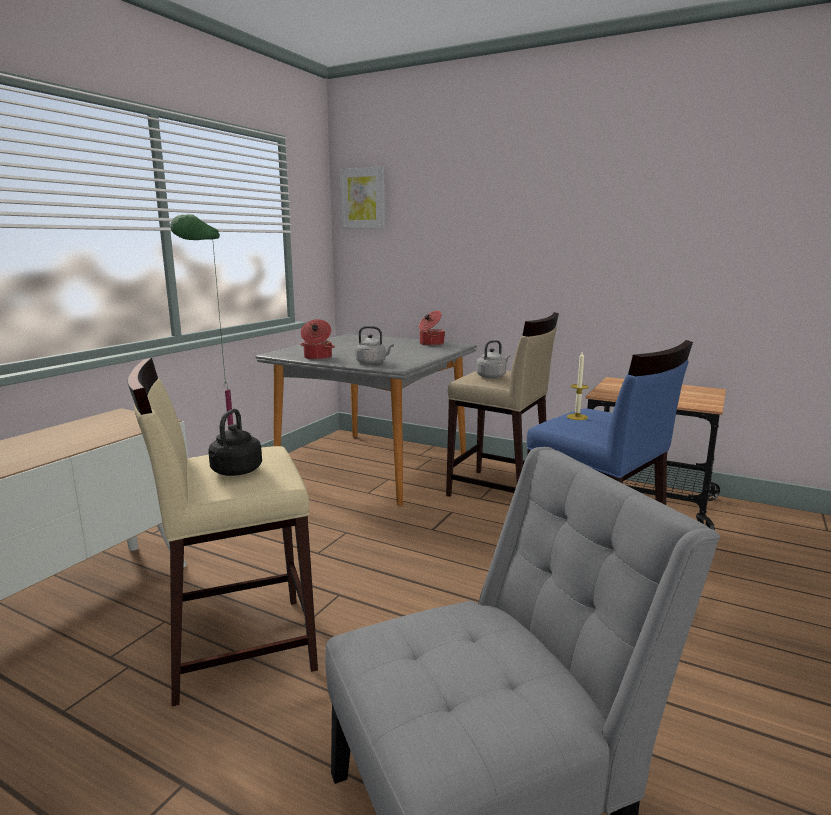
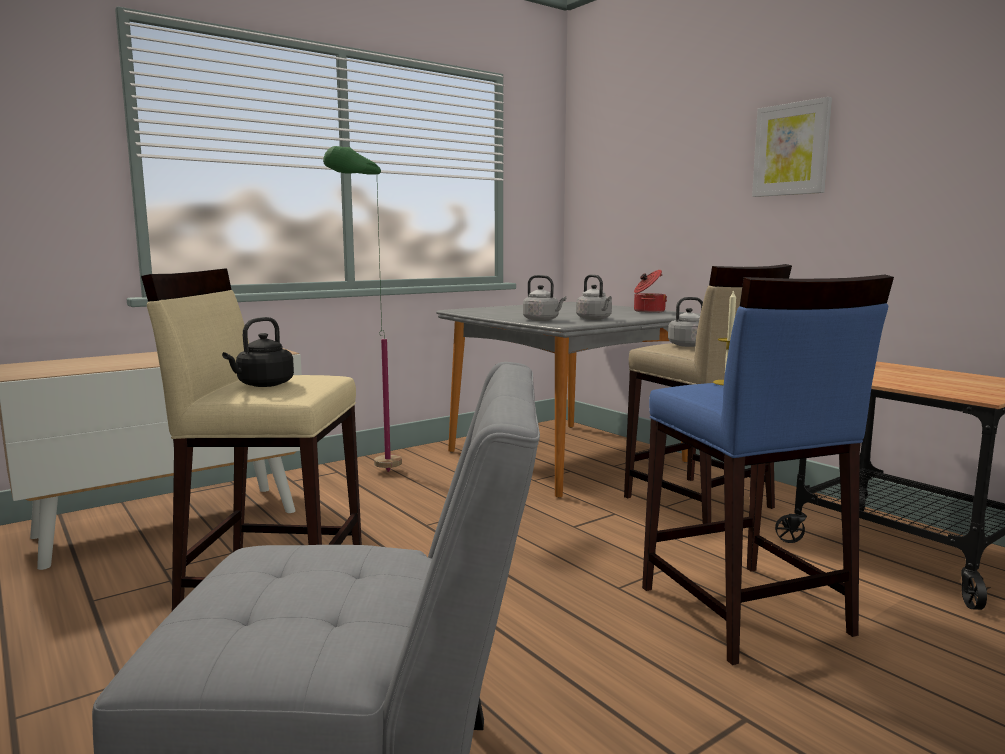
camera: 25 degrees right, 5 degrees down
(317, 357) = (493, 314): cooking pot -> none
(363, 198) = (596, 141): picture -> picture (791, 149)
(410, 358) = (595, 319): none -> grey kettle

